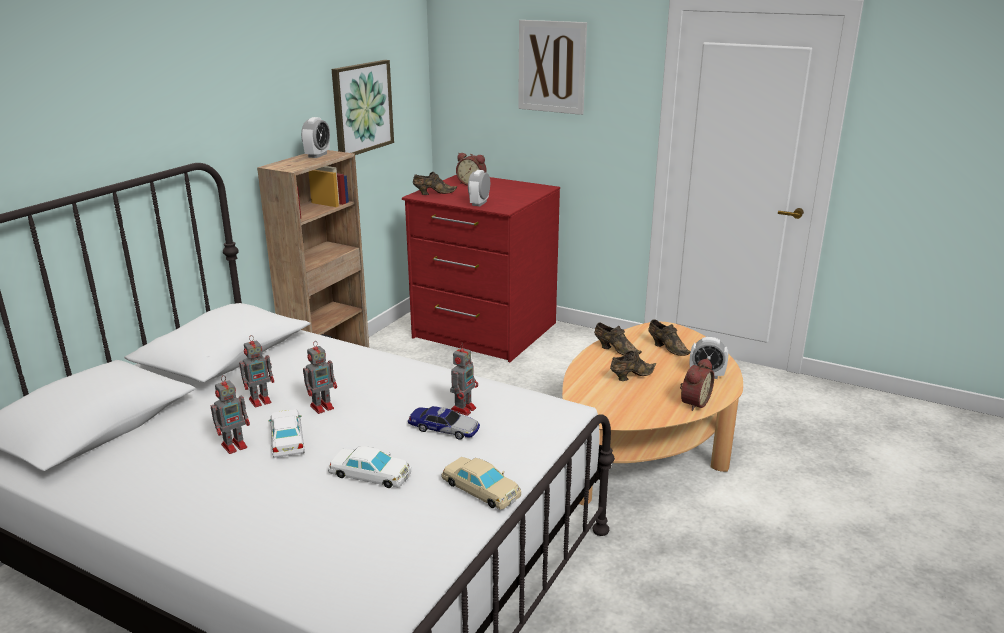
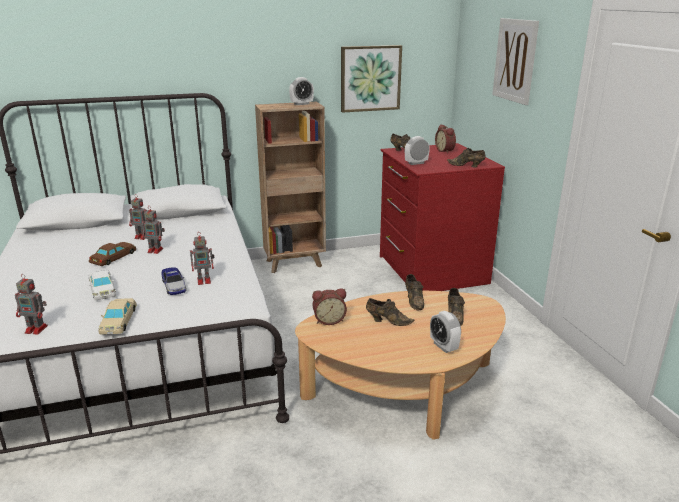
camera: 45 degrees right, 0 degrees up
(235, 445) = (93, 251): toy robot -> toy robot (37, 329)
(287, 438) = (114, 257): white toy car -> brown toy car
(530, 194) = (466, 166): none -> brown shoe
(693, 402) = (392, 358): alarm clock -> alarm clock (329, 320)

